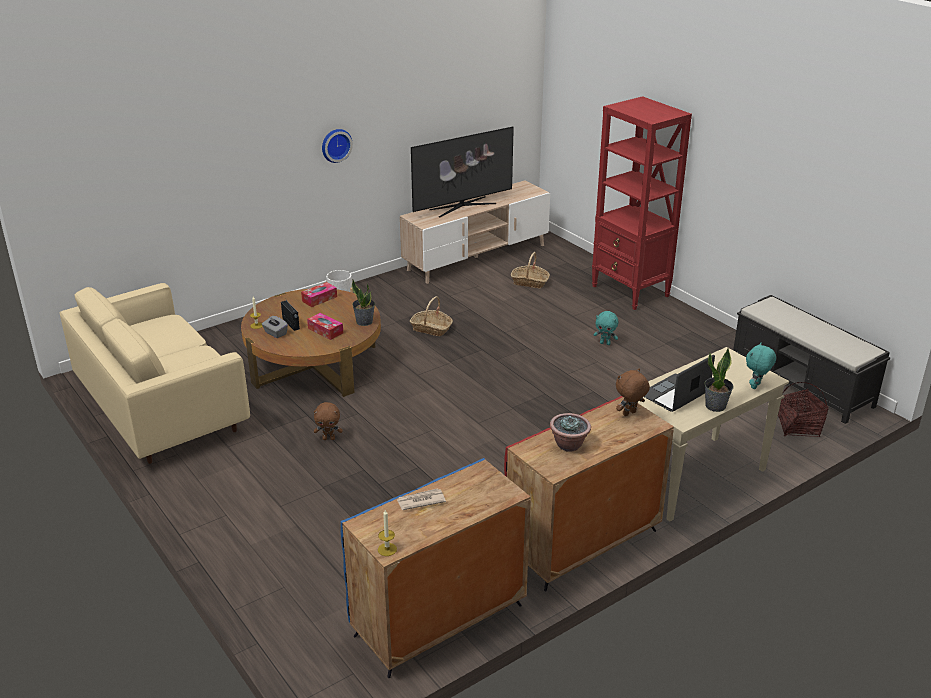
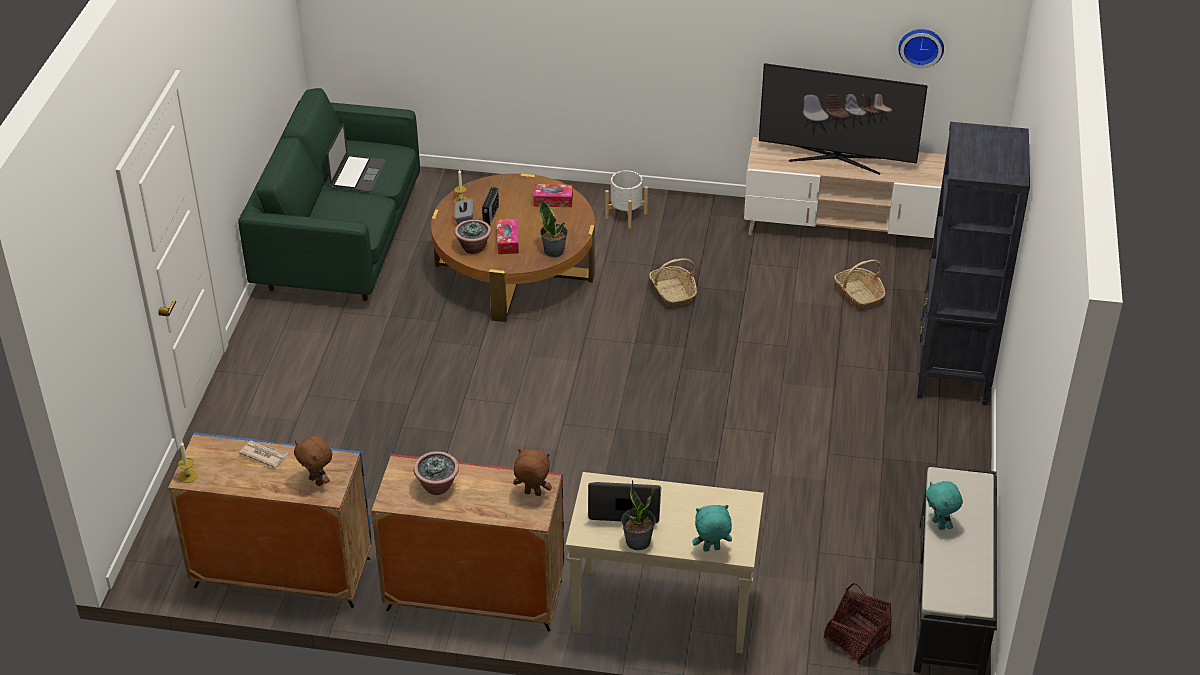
camera: 45 degrees right, 10 degrees up
(159, 342) = (358, 174): none -> laptop
(162, 409) = (341, 242): beige sofa -> green sofa
(308, 344) = (473, 248): none -> potted plant
(329, 438) = (423, 356): brown plush toy -> brown plush toy (317, 481)
(335, 145) = (672, 27): wall clock -> wall clock (921, 46)
(605, 343) = (817, 417): turquoise plush toy -> turquoise plush toy (939, 524)
(630, 291) = (952, 373): red bookcase -> black bookcase

